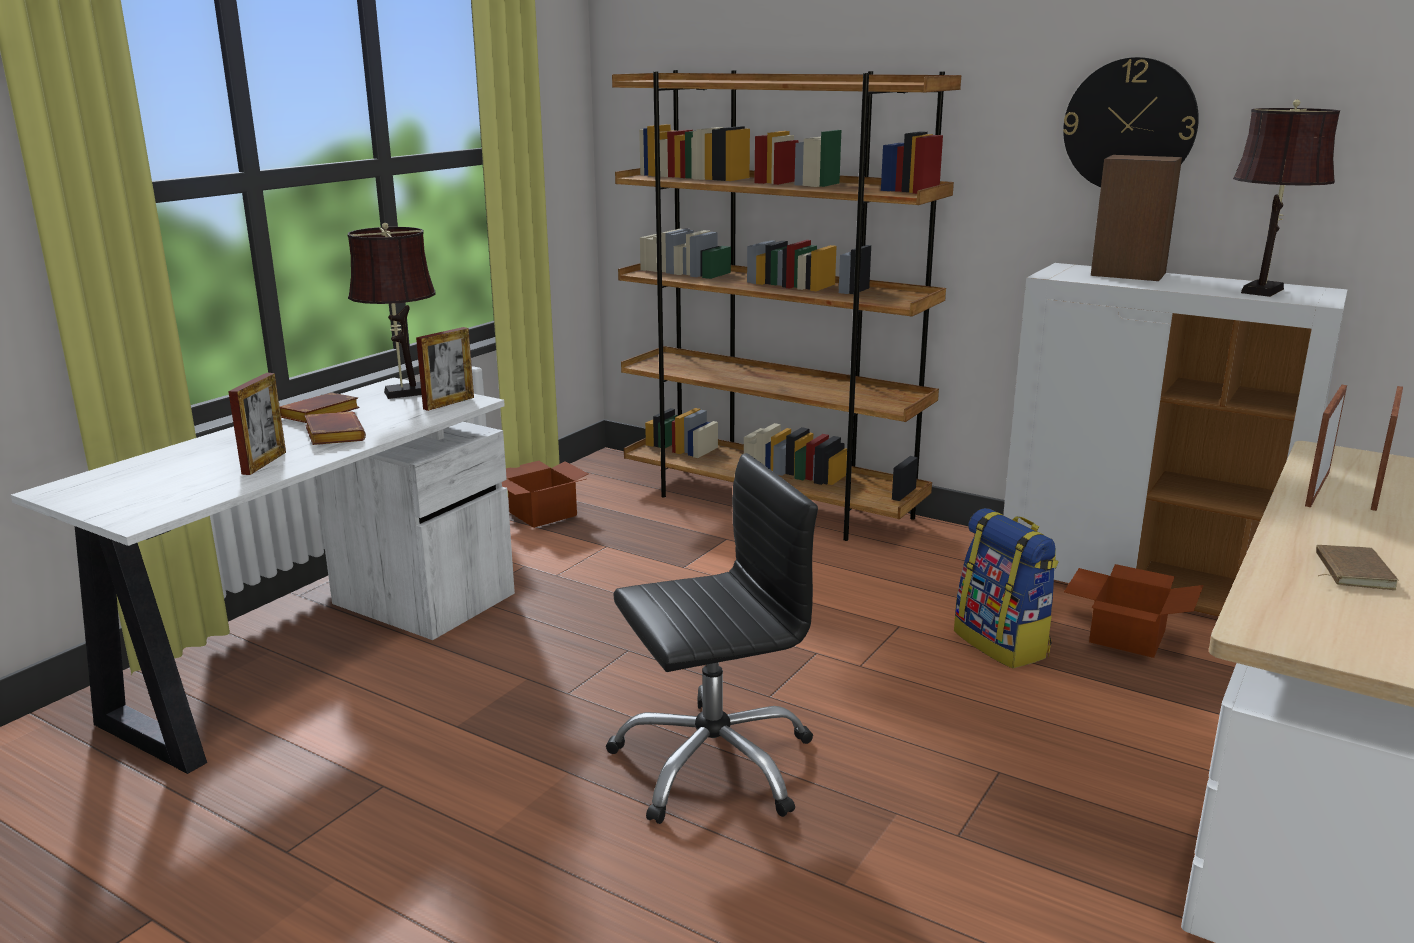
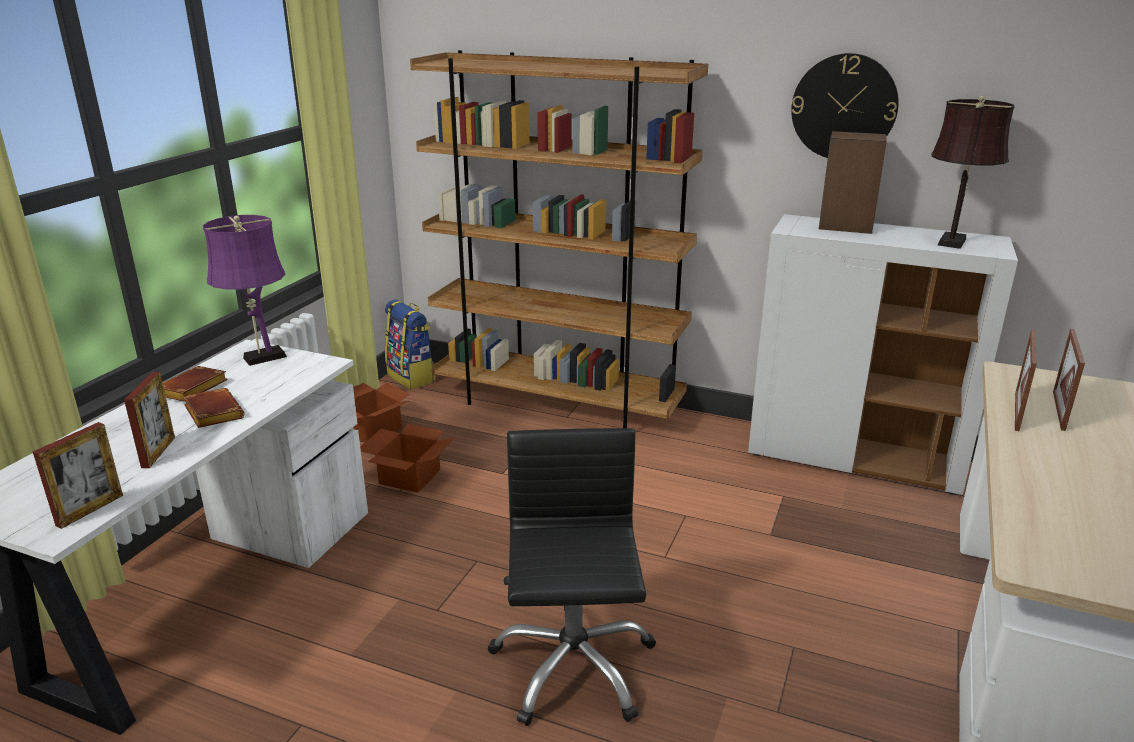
camera: 10 degrees left, 5 degrees up
(402, 393) = (260, 358): brown table lamp -> purple table lamp
(448, 403) = (305, 367): picture frame -> picture frame (90, 510)
(713, 763) = (572, 666): black office chair -> black office chair turned 60 degrees counterclockwise
(1003, 644) = (767, 524): backpack -> backpack (412, 377)
(1125, 635) = (854, 507): cardboard box -> cardboard box (409, 476)
(1350, 571) = (1070, 496): brown book -> none

